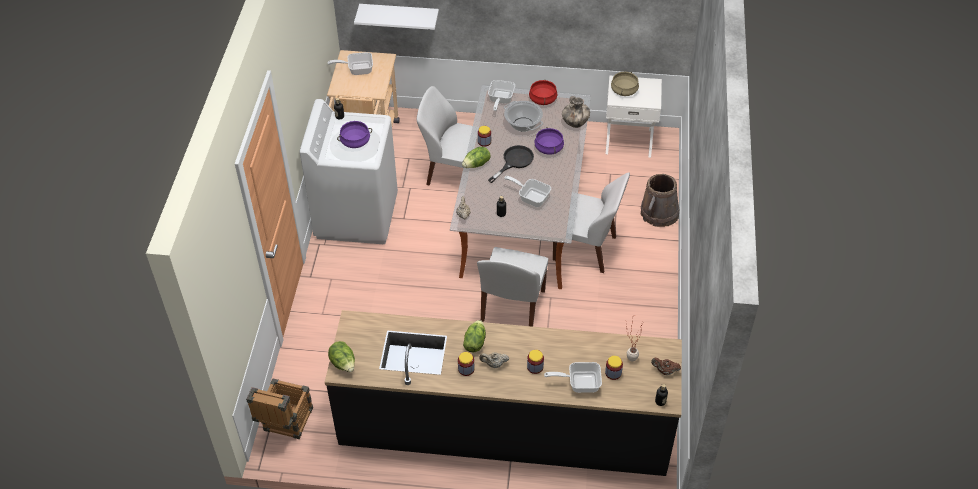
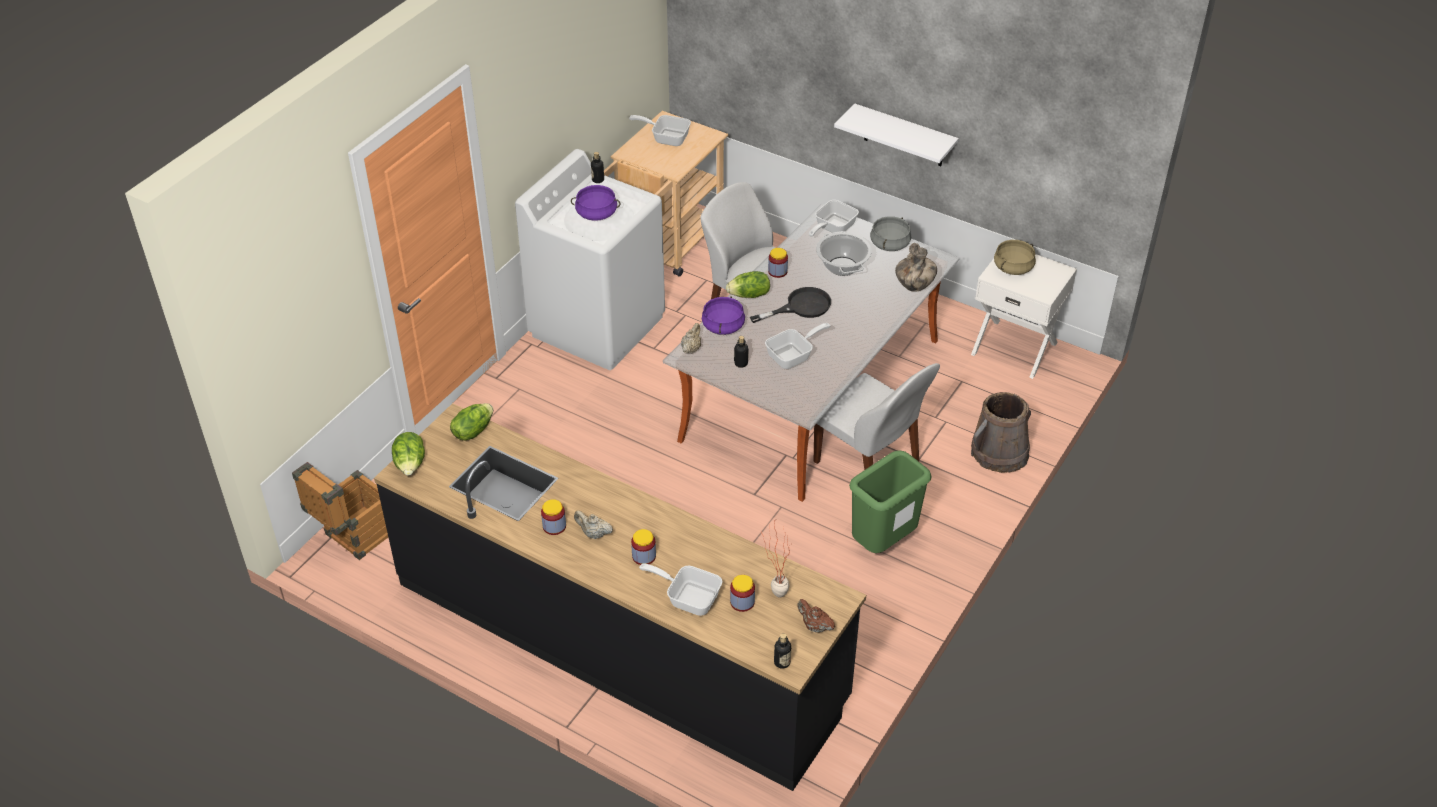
camera: 25 degrees right, 5 degrees down
(399, 16) = (744, 84): white shelf -> white shelf (904, 136)
(474, 342) = (587, 498): lettuce -> lettuce (472, 431)
(512, 307) = (722, 501): white chair -> none
(531, 197) = (793, 356): frying pan -> frying pan turned 90 degrees clockwise
(543, 99) = (890, 244): red cooking pot -> grey cooking pot
(549, 148) = (858, 305): purple cooking pot -> purple cooking pot (723, 326)
(625, 297) = (883, 542): none -> green trash can

